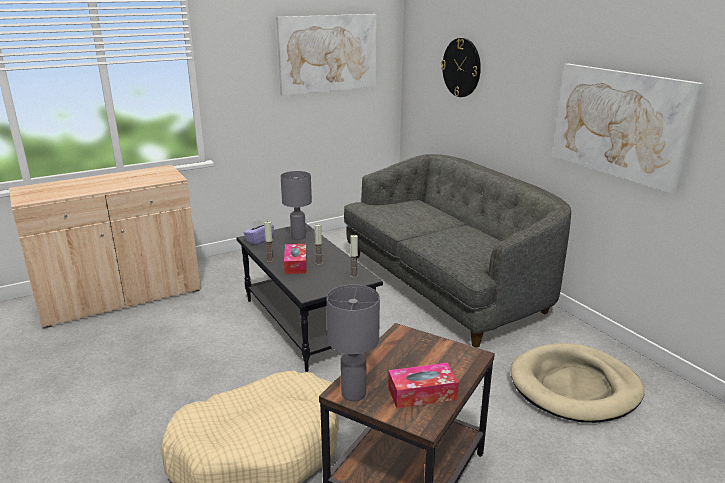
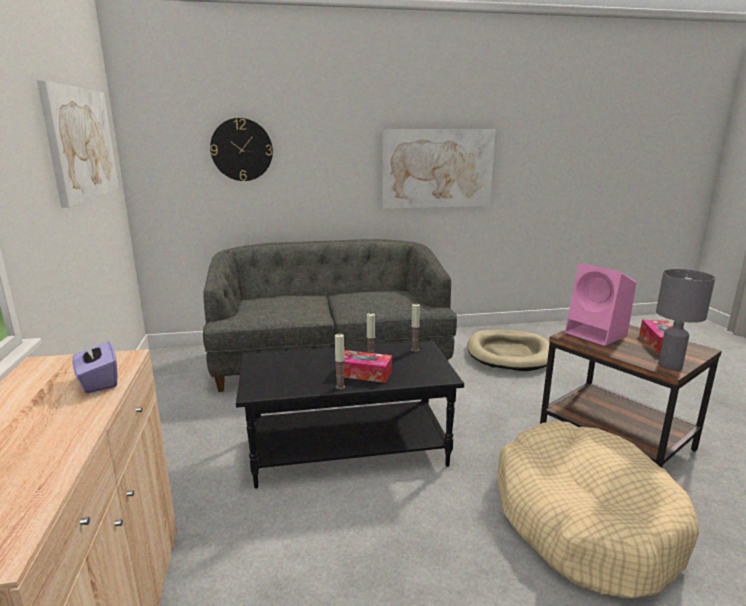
camera: 70 degrees left, 5 degrees down
(259, 240) = (267, 387): purple tissue box -> purple tissue box (98, 382)
(298, 237) = (283, 363): grey table lamp -> none
(422, 350) = (597, 334): none -> pink speaker

